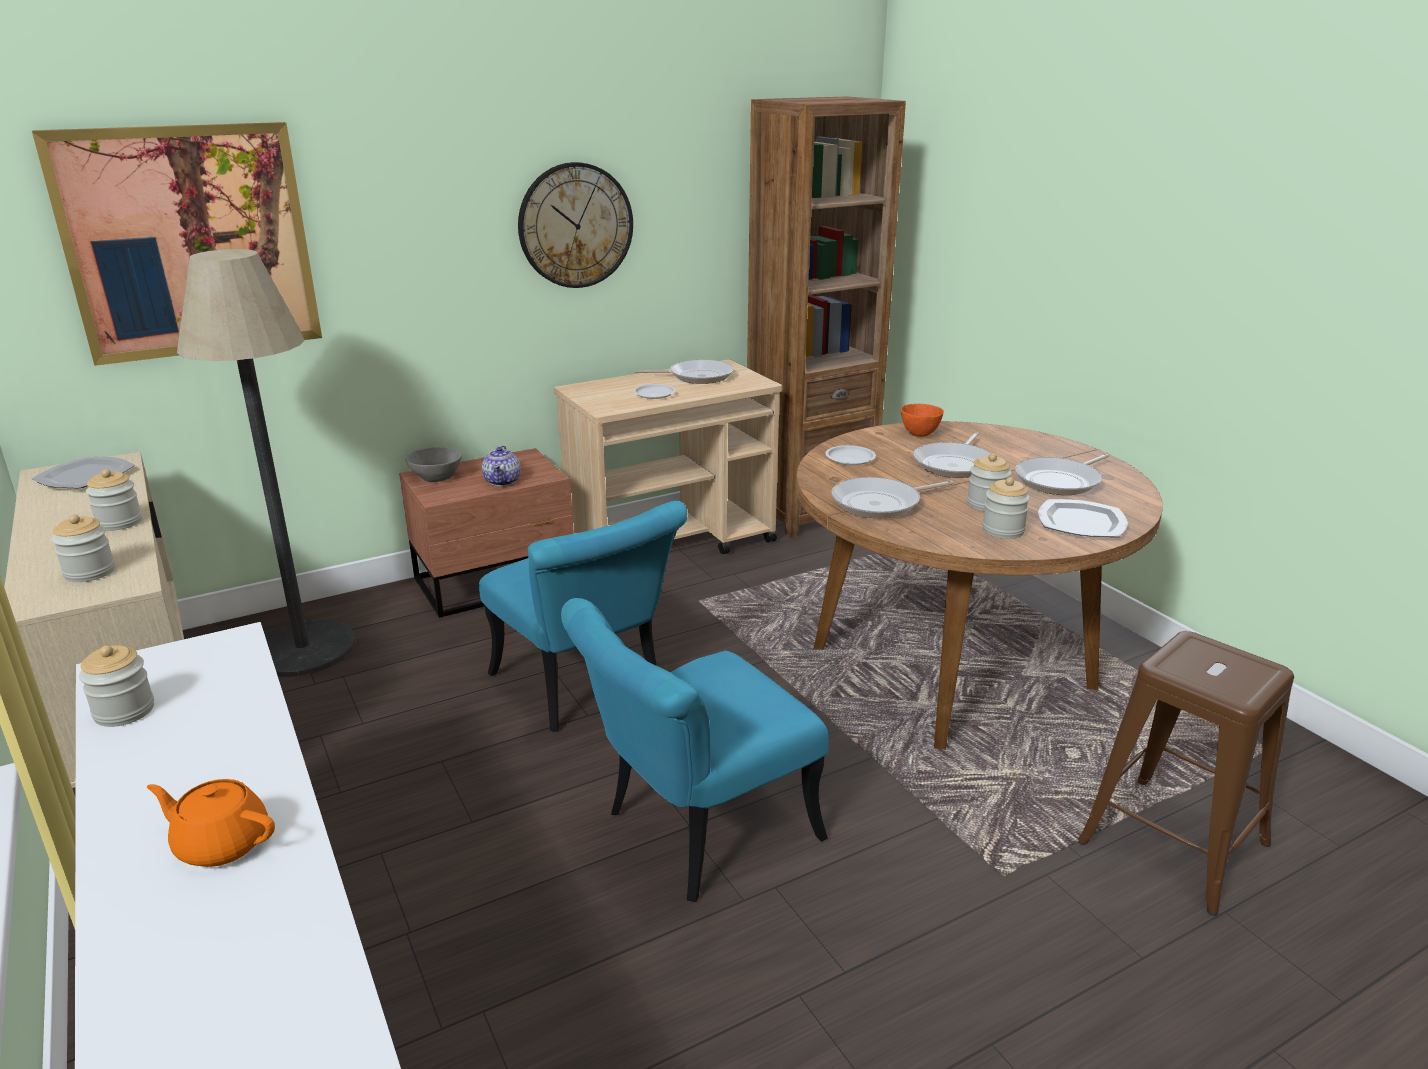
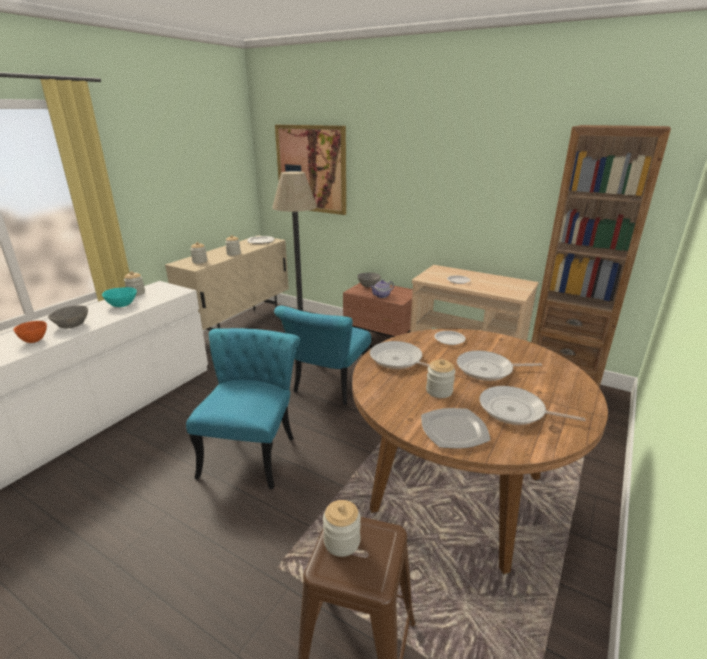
camera: 60 degrees right, 0 degrees up
(185, 742) = (122, 304): none -> turquoise bowl
(221, 843) = (72, 325): orange teapot -> grey bowl
(575, 225) = (459, 187): wall clock -> none
(694, 834) = (252, 450): turquoise chair -> turquoise chair turned 75 degrees clockwise
(697, 376) = (498, 282): frying pan -> none
(919, 434) = (519, 350): orange bowl -> orange bowl (34, 340)
(1003, 530) = (406, 403): jar -> jar (342, 541)

